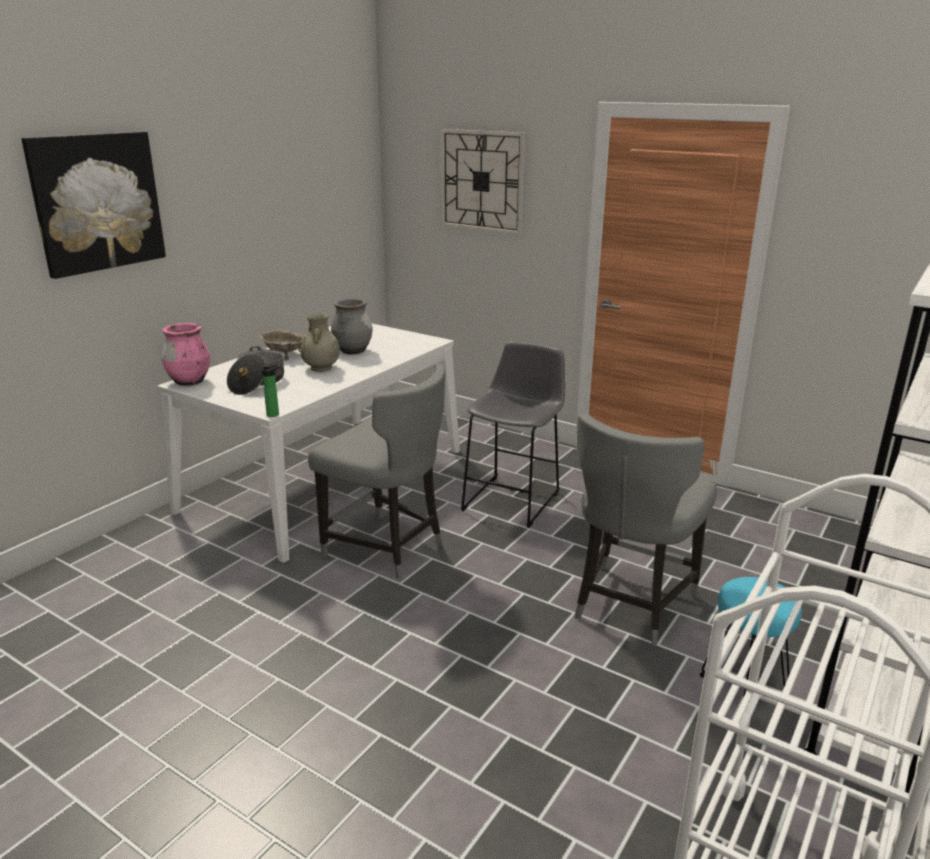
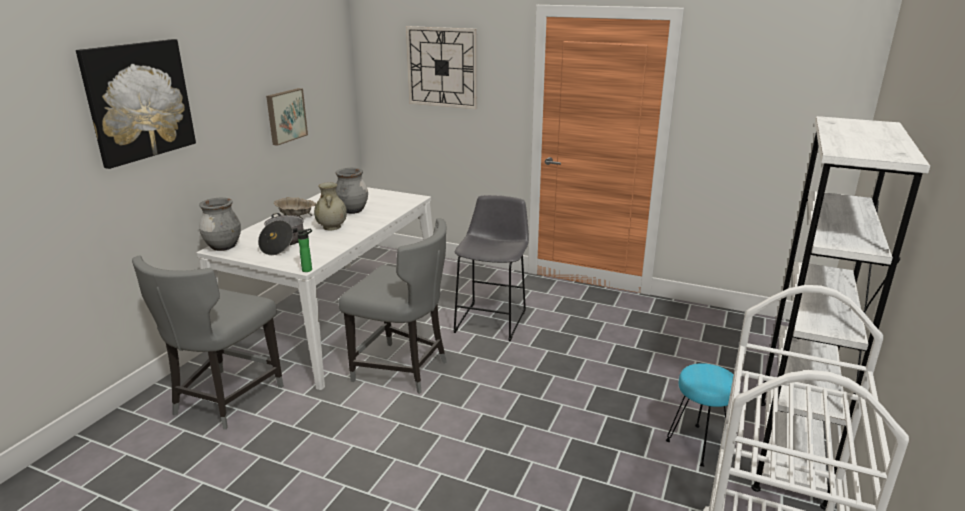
camera: 10 degrees left, 0 degrees up
(189, 382) = (223, 247): pink vase -> grey vase
(285, 232) = (285, 116): none -> picture
(630, 606) = (602, 394): grey chair -> grey chair (224, 400)

